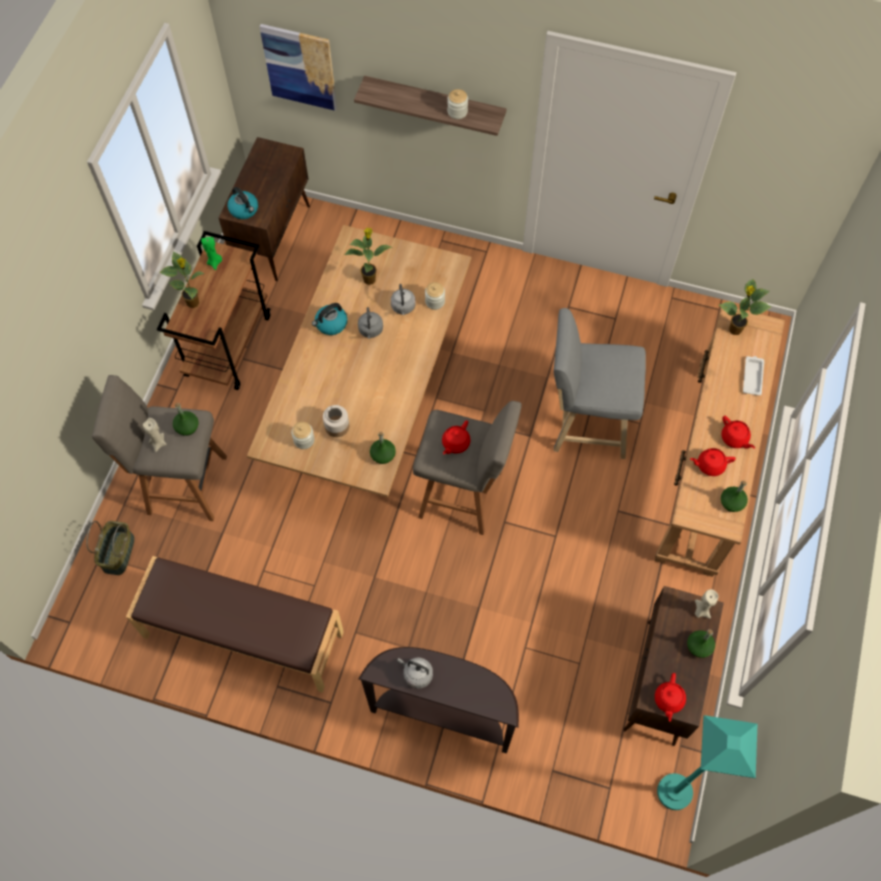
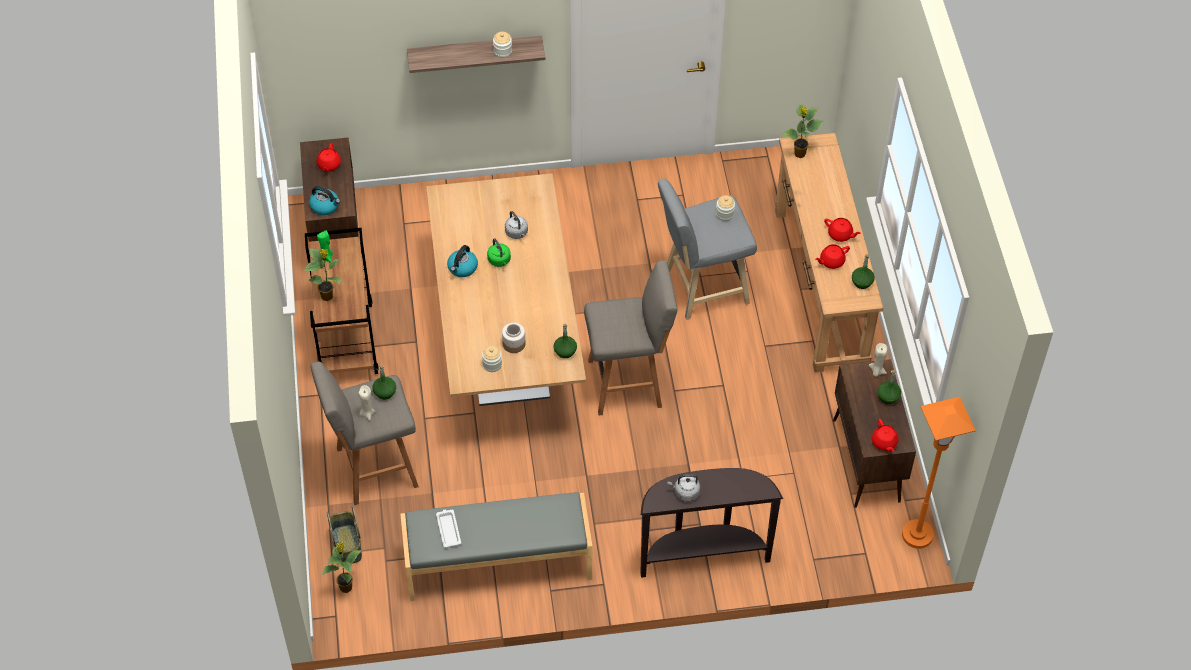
camera: 25 degrees left, 10 degrees down
(243, 636) = (498, 564): brown bench -> grey bench
(300, 67) = (343, 60): picture -> none
(370, 278) = (475, 221): potted plant -> potted plant (346, 586)
(370, 330) = (499, 261): grey kettle -> green kettle
(435, 301) = (541, 219): jar -> jar (724, 214)
(455, 443) = (619, 321): red teapot -> red teapot (328, 165)
(674, 792) = (917, 535): turquoise floor lamp -> orange floor lamp
(752, 376) = (831, 184): white tray -> white tray (448, 529)

